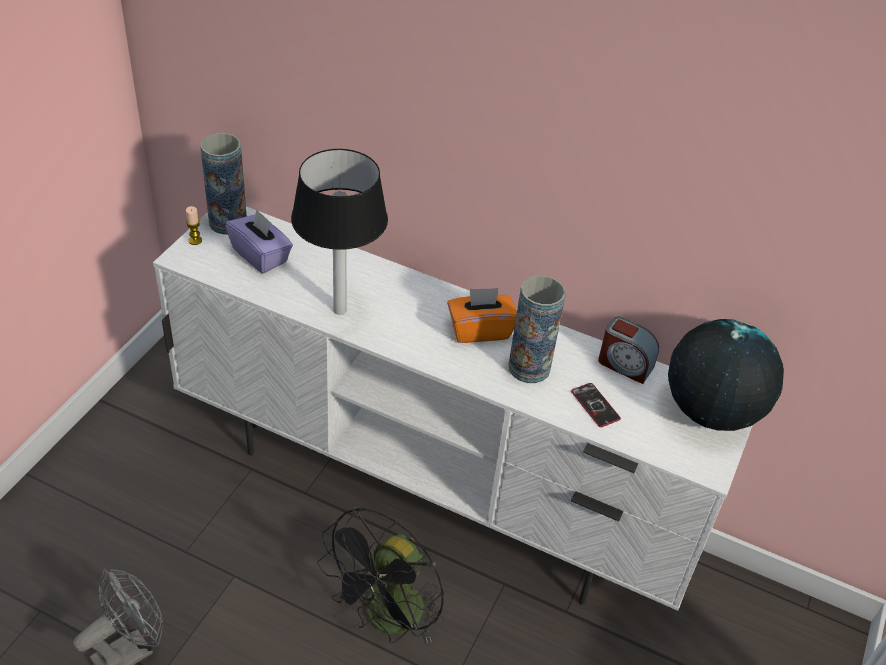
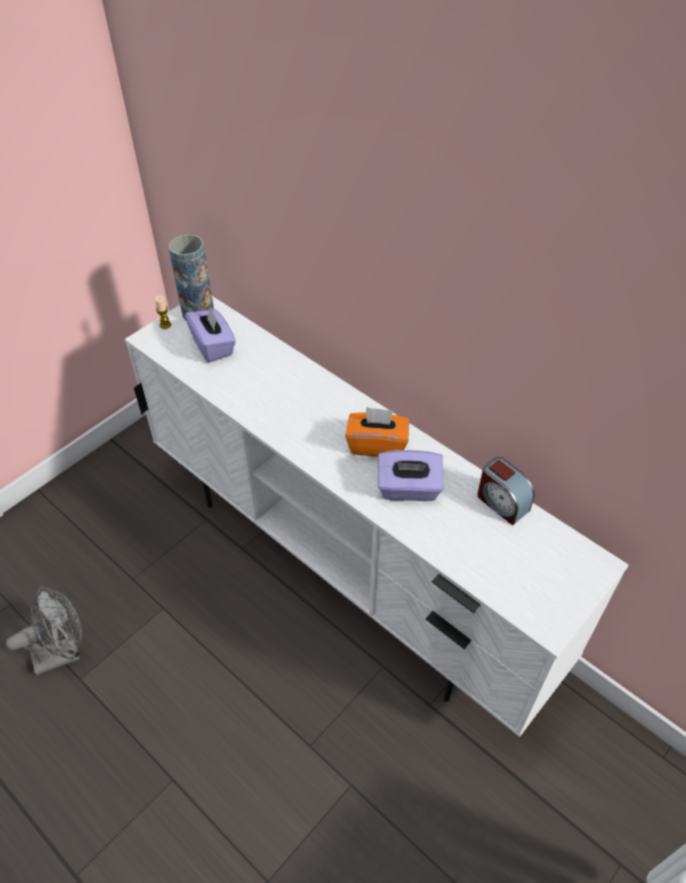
camera: 20 degrees right, 5 degrees up
(340, 309) = (261, 405): table lamp -> none
(387, 620) = (272, 676): black fan -> none
(529, 367) = (408, 489): vase -> purple tissue box
(595, 405) = (457, 538): phone -> none
(710, 411) = (571, 566): globe -> none

